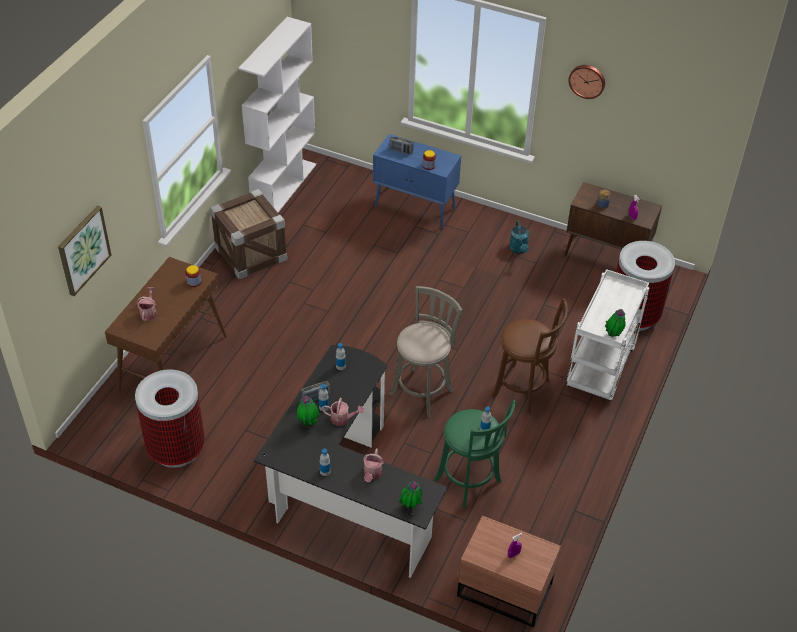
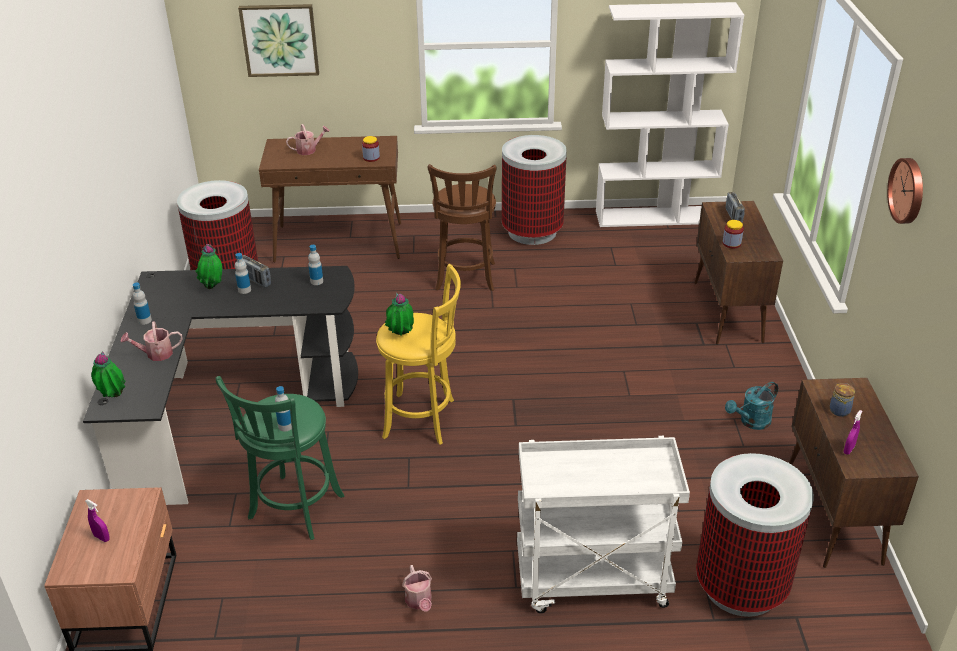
camera: 65 degrees right, 10 degrees down
(250, 253) = (532, 231): crate -> trash can
(342, 419) = (233, 307): watering can -> watering can (419, 602)
(415, 208) = (728, 312): blue cabinet -> brown cabinet
(423, 390) = (423, 419): grey stool -> yellow stool
(523, 390) = (490, 510): brown stool -> brown stool (465, 278)
(613, 336) = (544, 491): potted plant -> potted plant (400, 336)

